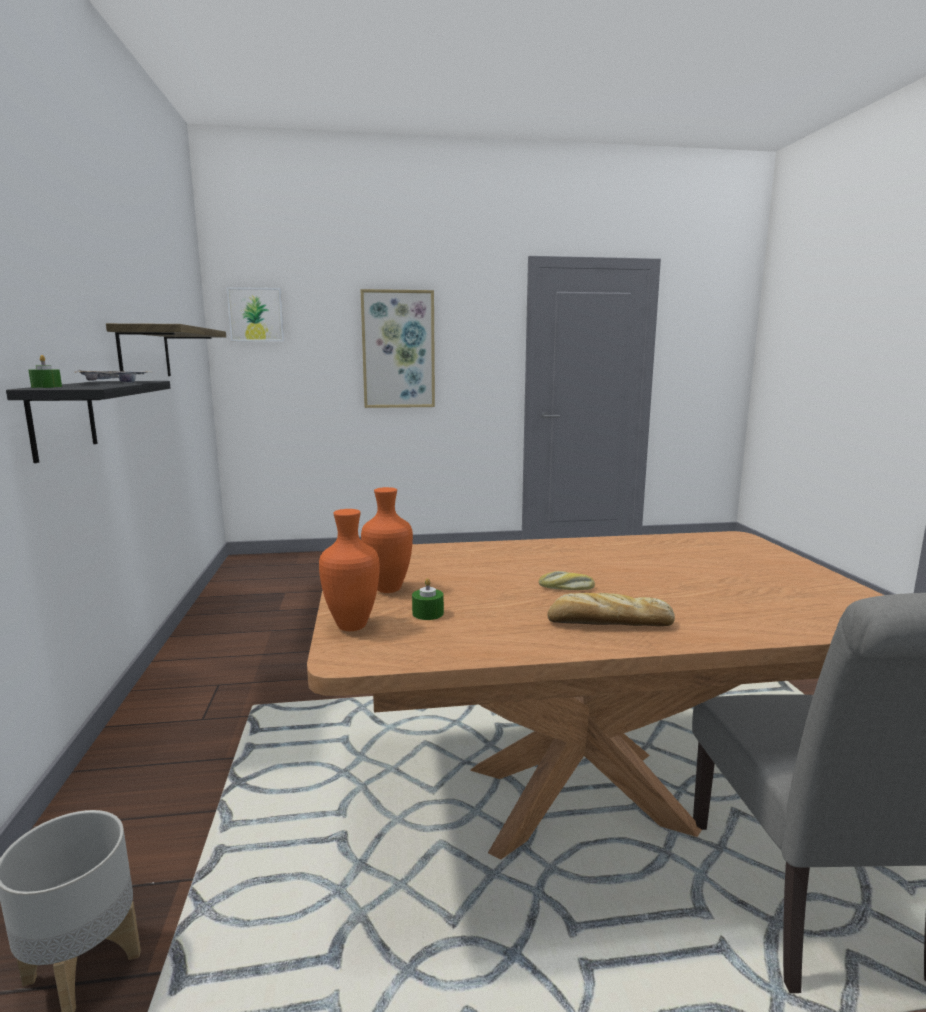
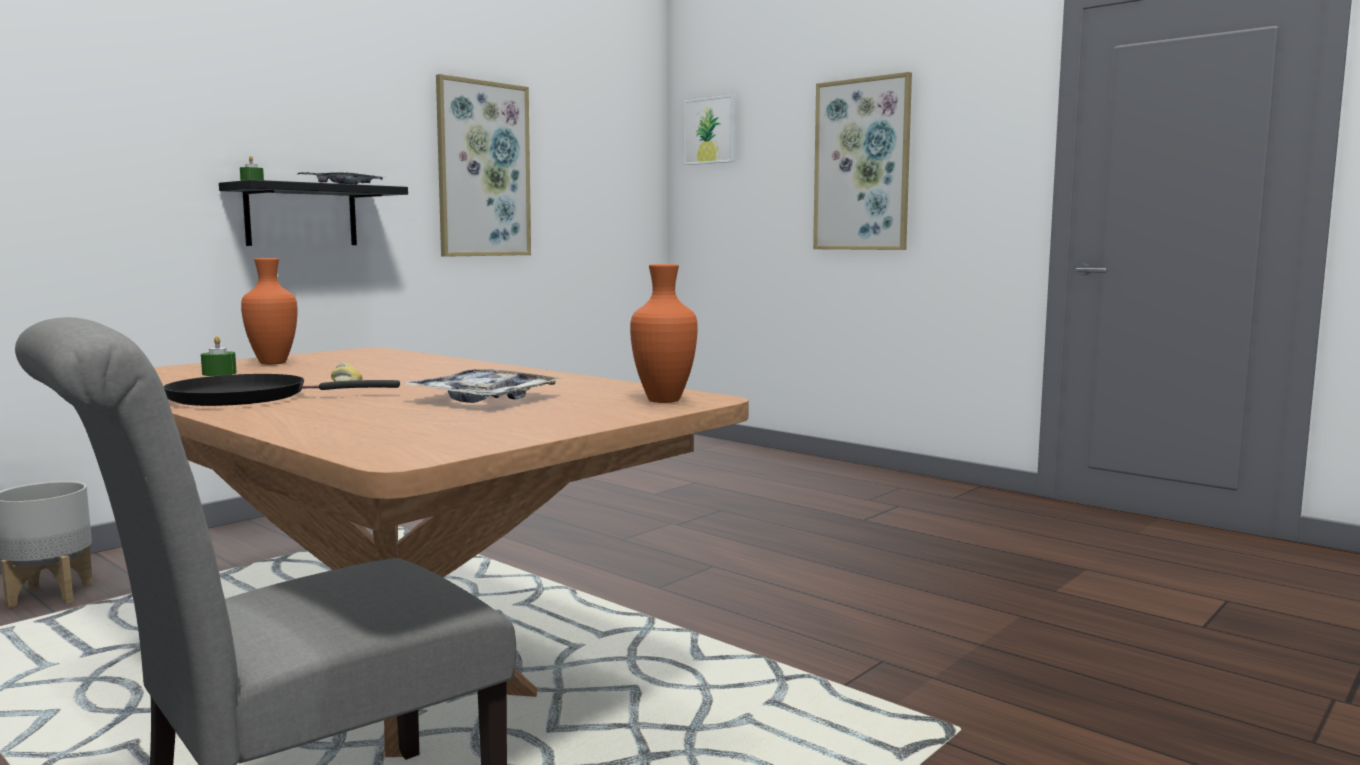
camera: 50 degrees right, 5 degrees down
(144, 353) = (483, 169): shelf -> picture
(350, 626) = (169, 368): orange vase -> orange vase (663, 400)
(607, 623) = (248, 398): bread -> black frying pan
(689, 570) = (484, 398): none -> tray

